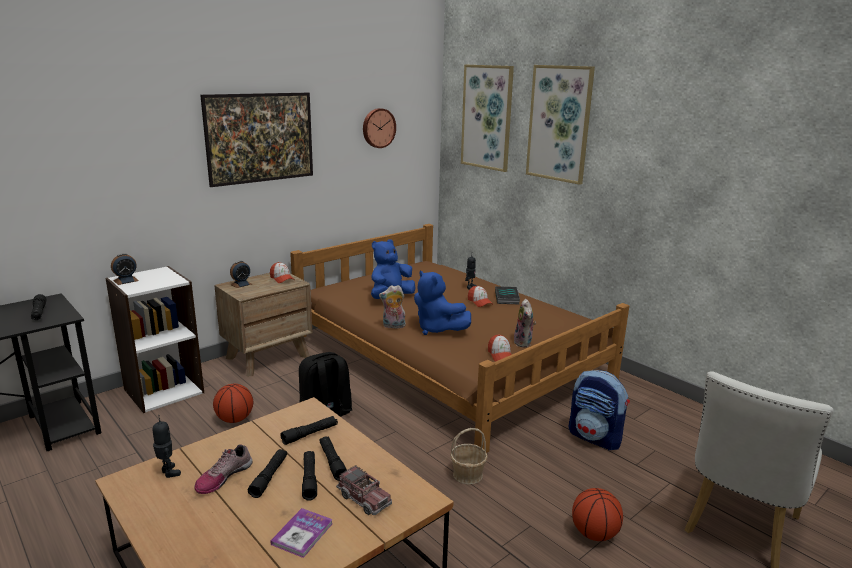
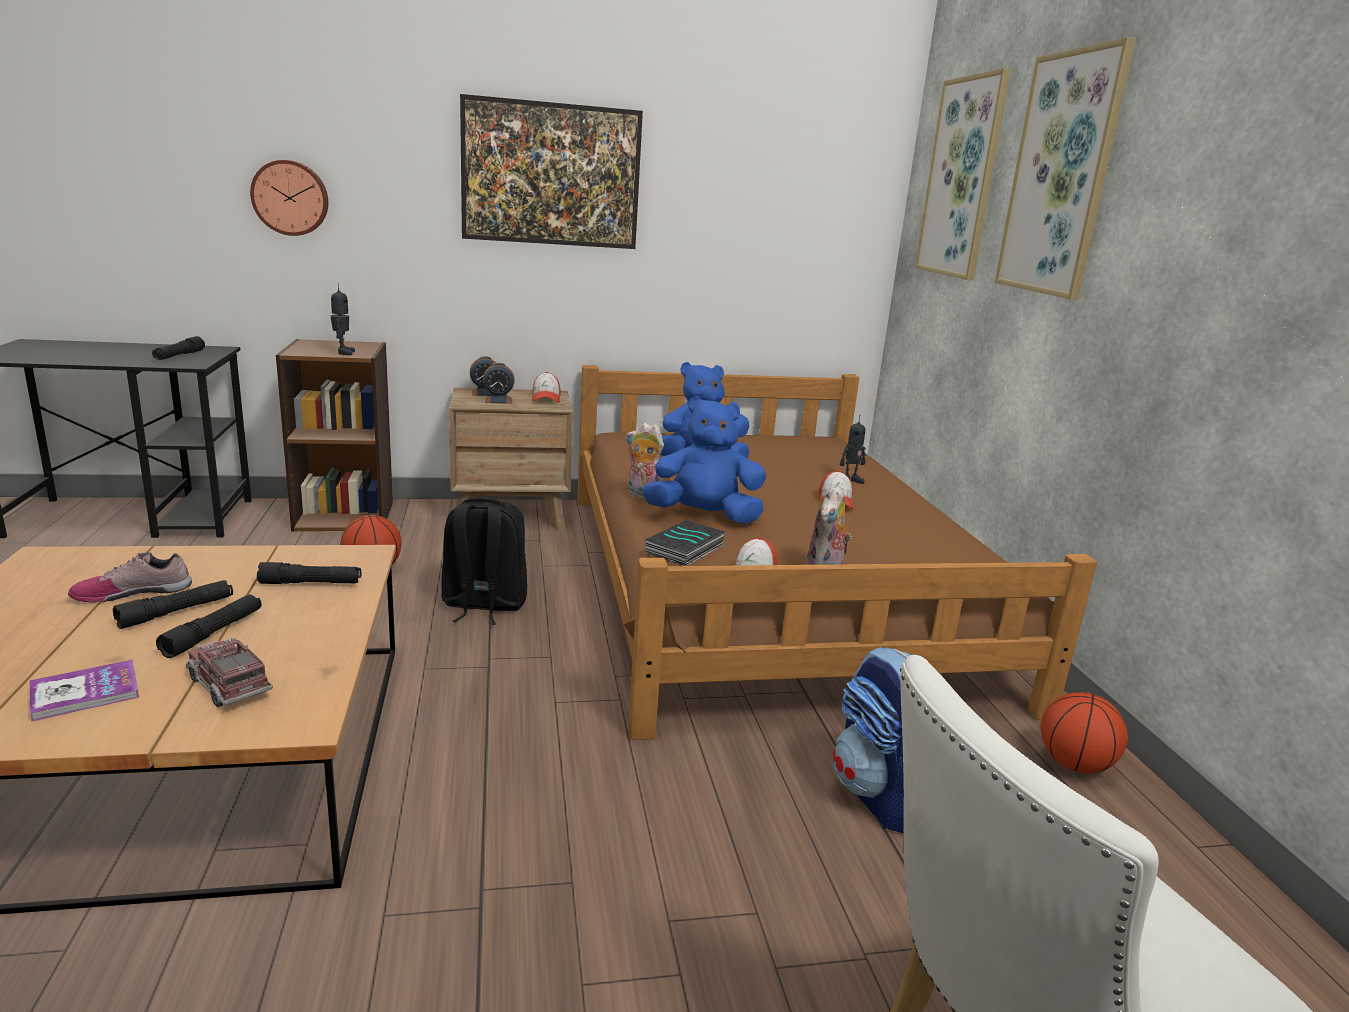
camera: 30 degrees right, 0 degrees up
(126, 280) = (308, 344): alarm clock -> alarm clock (498, 400)
(163, 390) = (345, 515): white bookcase -> brown bookcase
(168, 473) = (93, 566): toy robot -> toy robot (343, 353)
(332, 462) = (276, 625): black flashlight -> none
(364, 499) = (229, 685): toy truck -> toy truck turned 150 degrees clockwise
(378, 128) = (770, 188): wall clock -> wall clock (290, 198)
(437, 329) = (704, 516): blue plush toy -> blue plush toy turned 105 degrees clockwise
(468, 474) = (575, 758): basket -> none
(507, 298) = (895, 508): book -> book (685, 549)
(594, 534) = (668, 956): basketball -> basketball (1074, 765)

